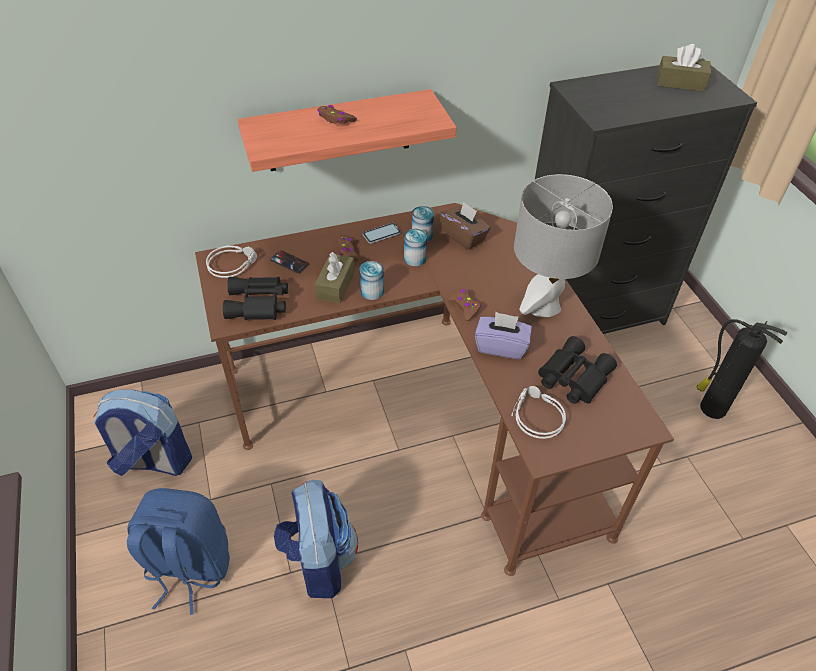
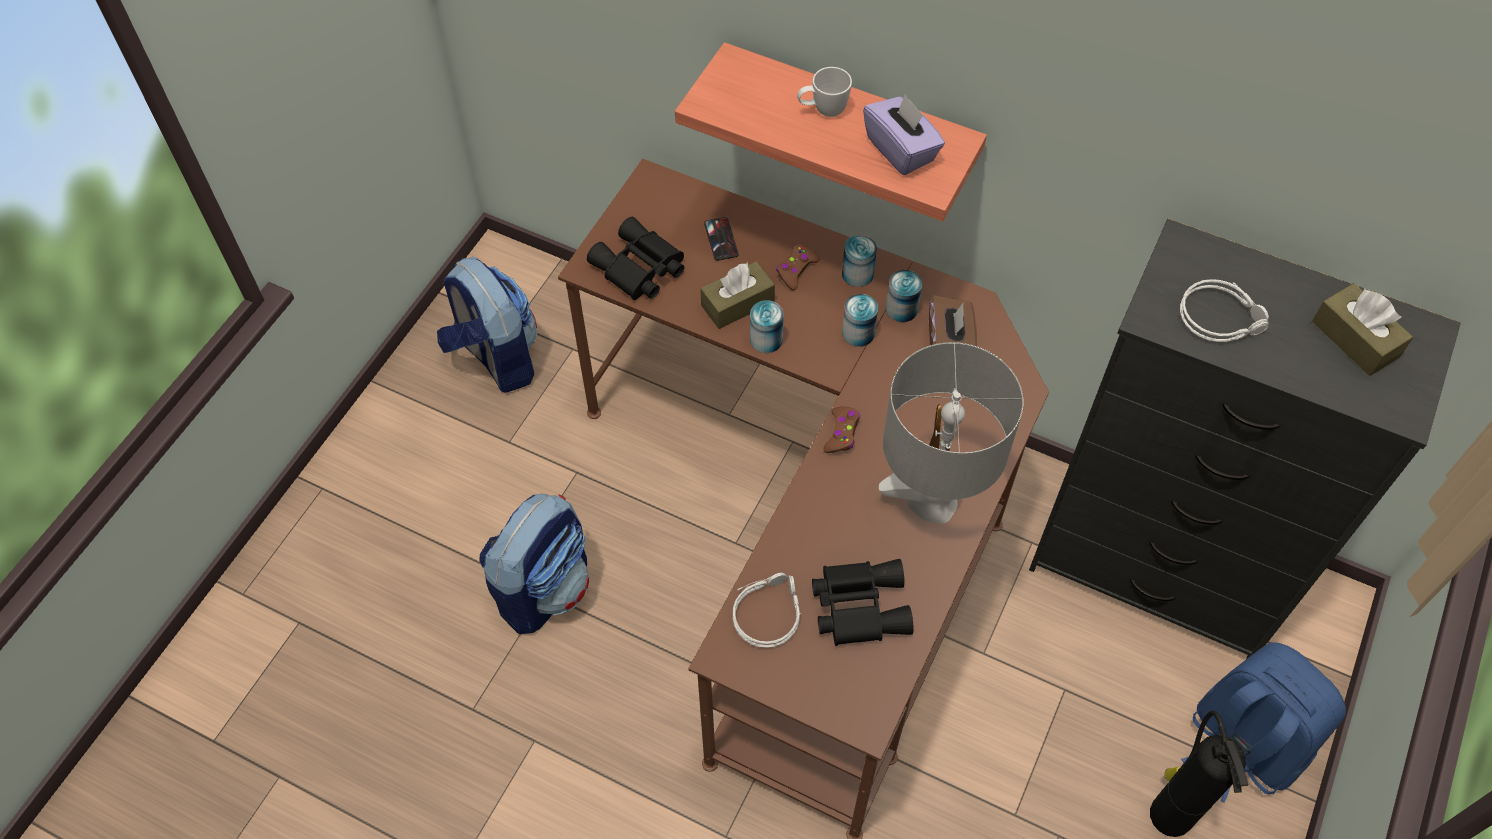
camera: 45 degrees right, 10 degrees up
(188, 567) = (431, 493): blue backpack -> blue backpack (1242, 743)
(232, 263) = (663, 199): grey headphones -> grey headphones (1222, 316)
(336, 119) = (822, 110): brown game controller -> white mug
(381, 234) = (857, 274): phone -> can
(501, 346) = (826, 509): purple tissue box -> purple tissue box (901, 150)

